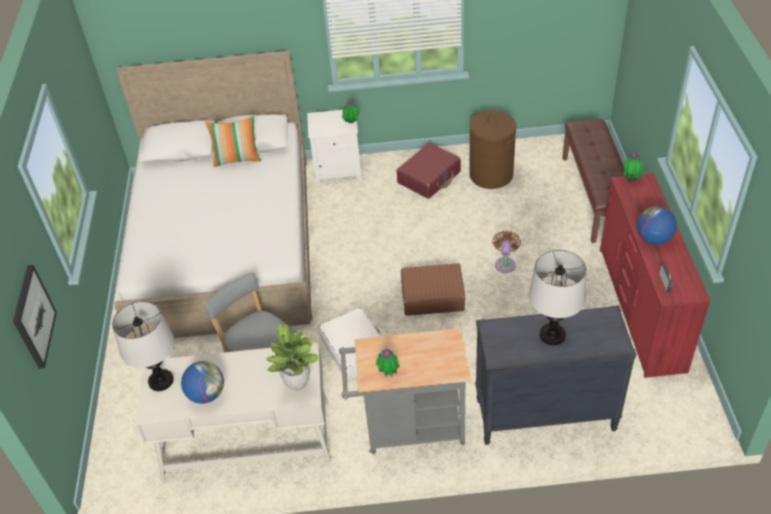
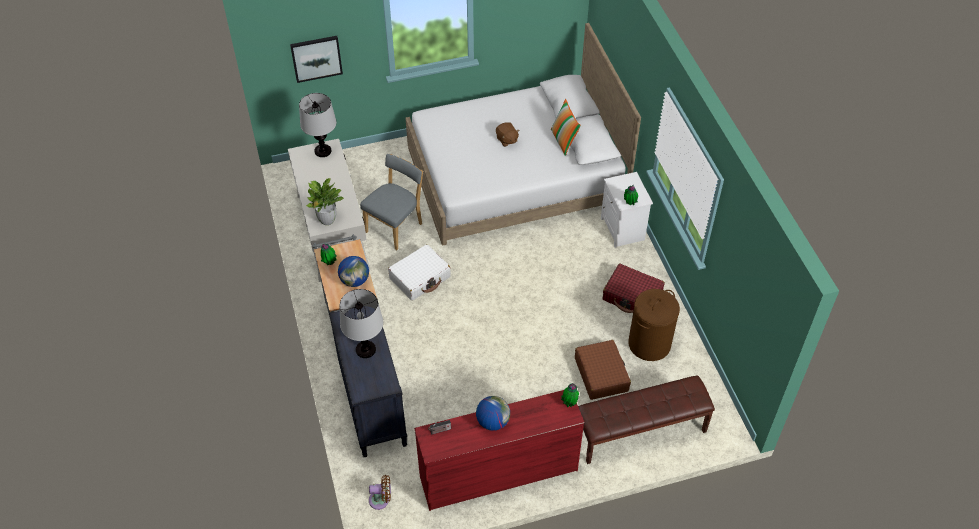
camera: 75 degrees right, 5 degrees up
(206, 394) = (314, 176): globe -> globe (355, 280)
(214, 205) = (506, 140): none -> brown plush toy
(432, 296) = (484, 319): brown suitcase -> brown suitcase (601, 374)
(505, 263) = (533, 366): brown fan -> brown fan (381, 500)

